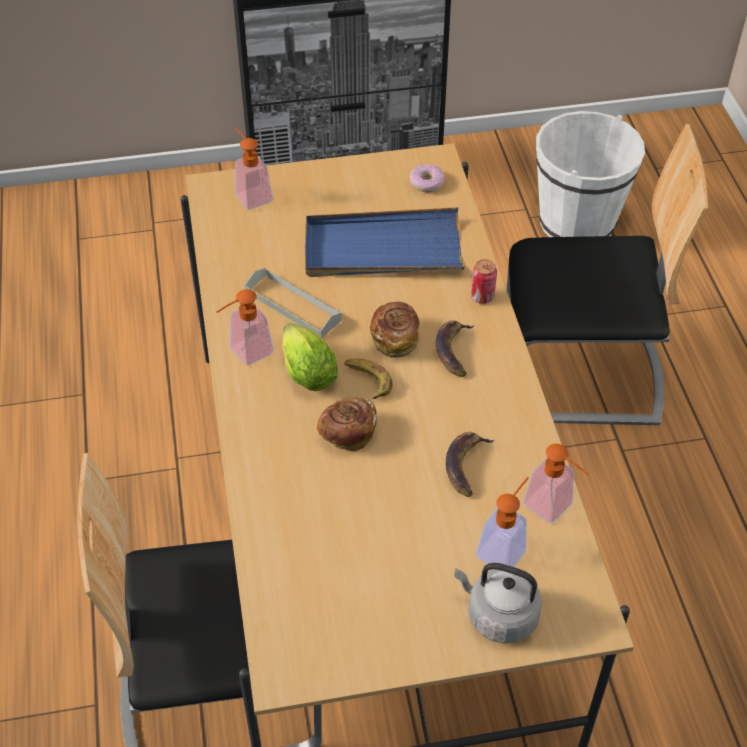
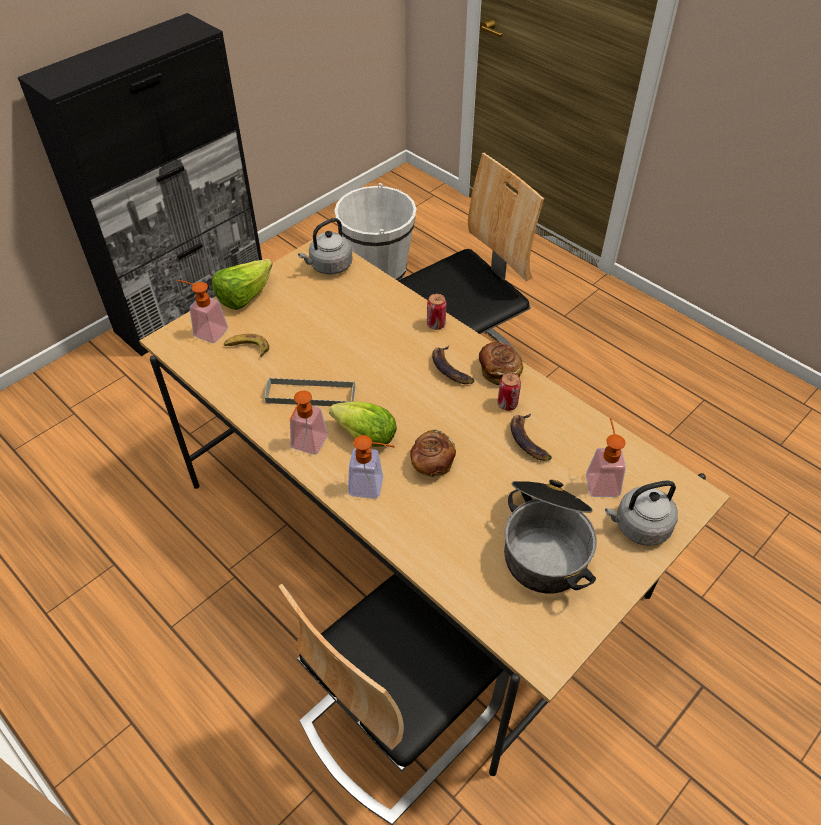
camera: 35 degrees left, 0 degrees up
(315, 176) = (244, 297): none -> lettuce
(367, 380) = (411, 419): banana -> banana (247, 348)
(382, 249) = (339, 325): blue tray -> none
(386, 573) = (546, 543): none -> cooking pot
(395, 338) = (403, 380): bread -> bread (499, 371)
(426, 183) = (329, 266): donut -> grey kettle
(479, 417) = (507, 404): none -> can
(554, 509) = (606, 437): soap dispenser -> soap dispenser (372, 487)

